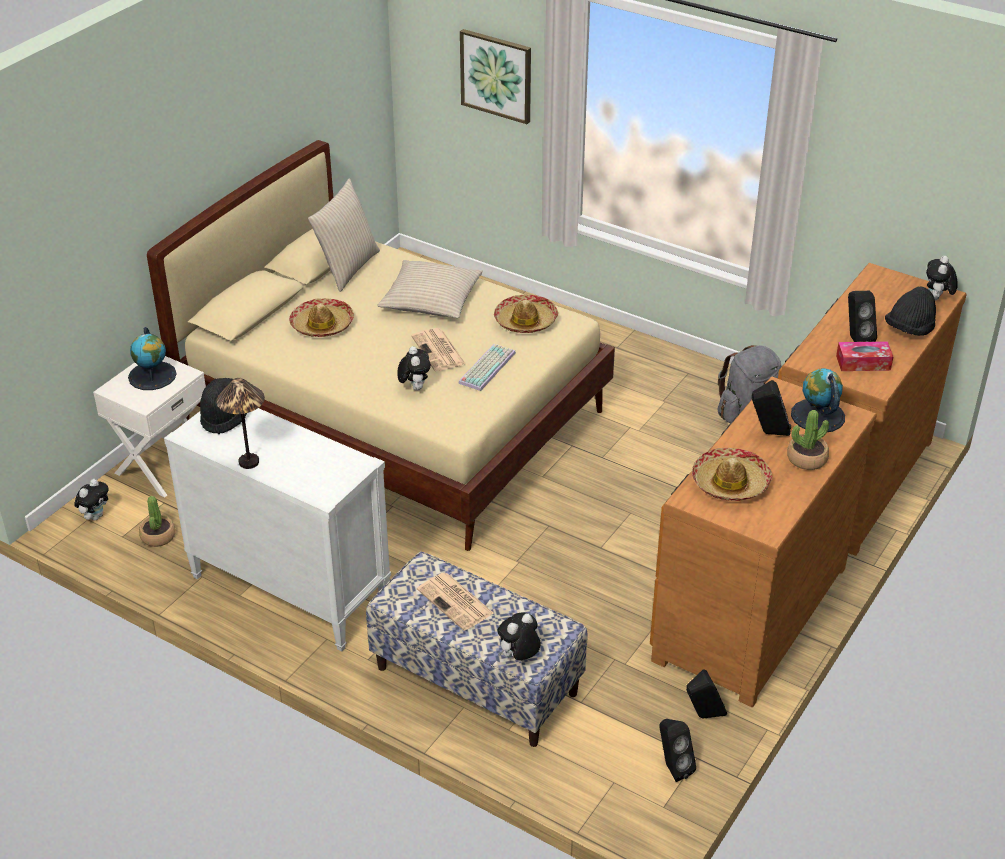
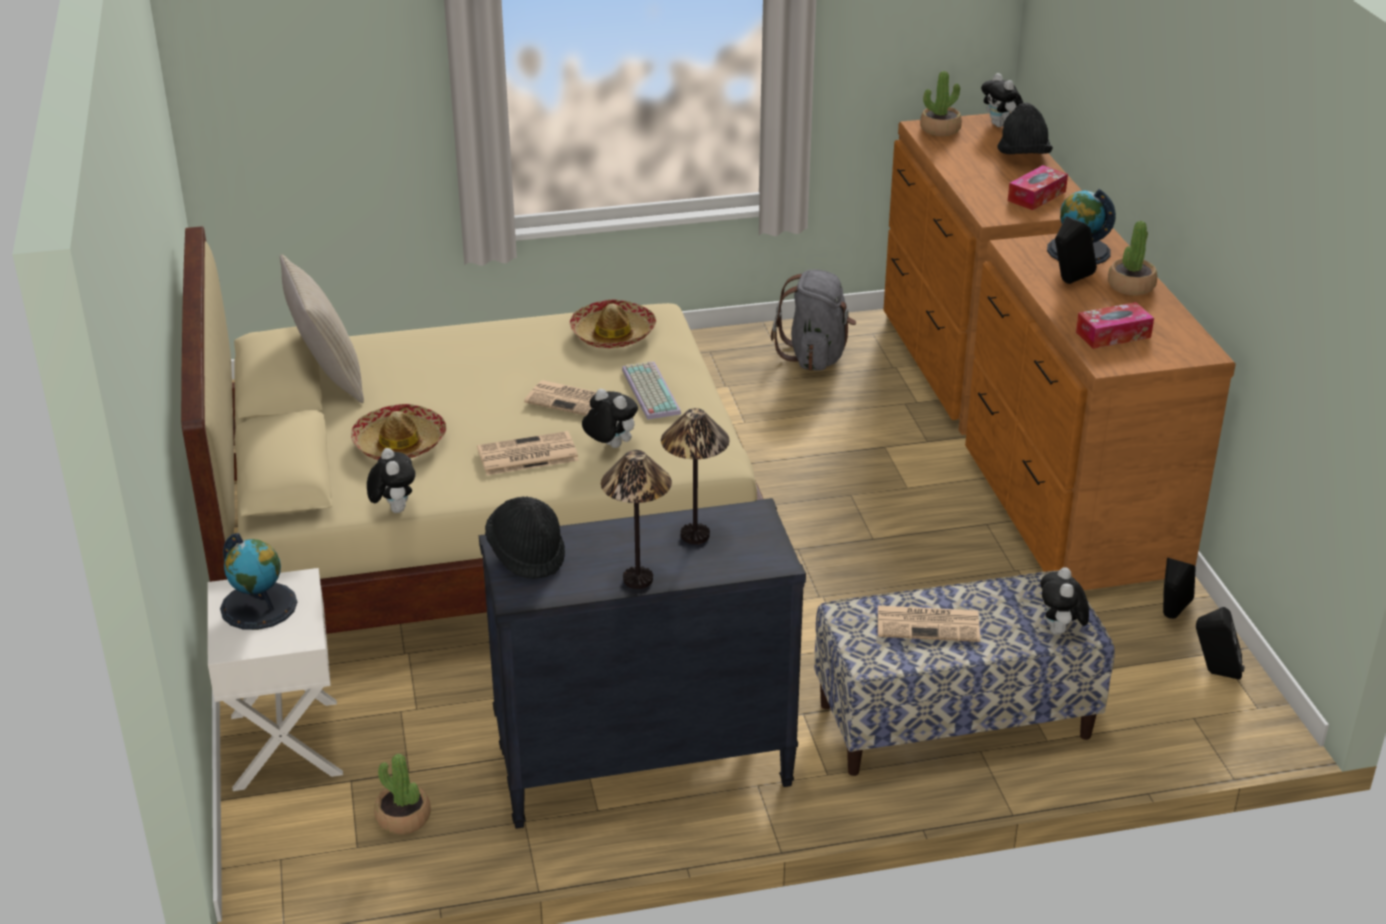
camera: 45 degrees left, 5 degrees down
(95, 516) = (285, 849): plush toy -> plush toy (393, 509)
(289, 590) = (642, 768): white dresser -> black dresser
(312, 456) = (694, 536): none -> table lamp
(367, 367) = (526, 455): none -> newspaper
(431, 299) = (479, 362): beige pillow -> none
(496, 75) = (355, 70): picture -> none
(730, 483) = (1113, 335): hat -> tissue box
(855, 339) = (999, 182): black speaker -> none
(886, 281) = (940, 129): none -> potted plant

